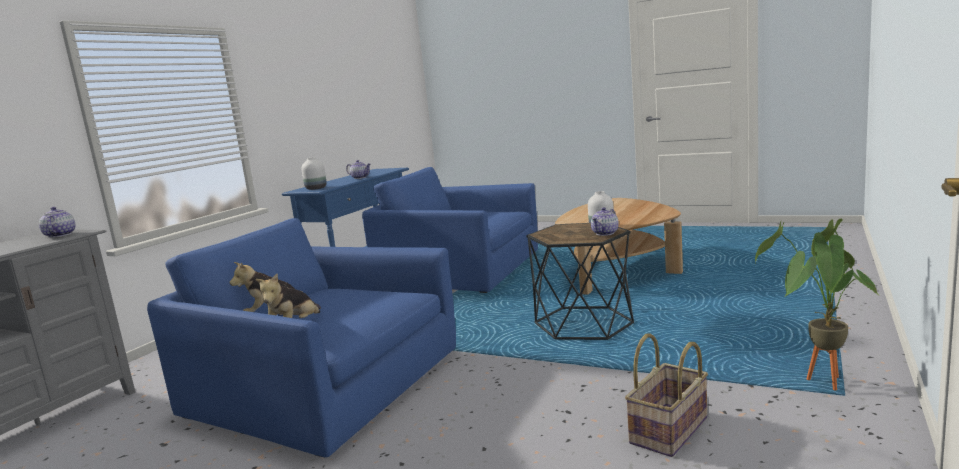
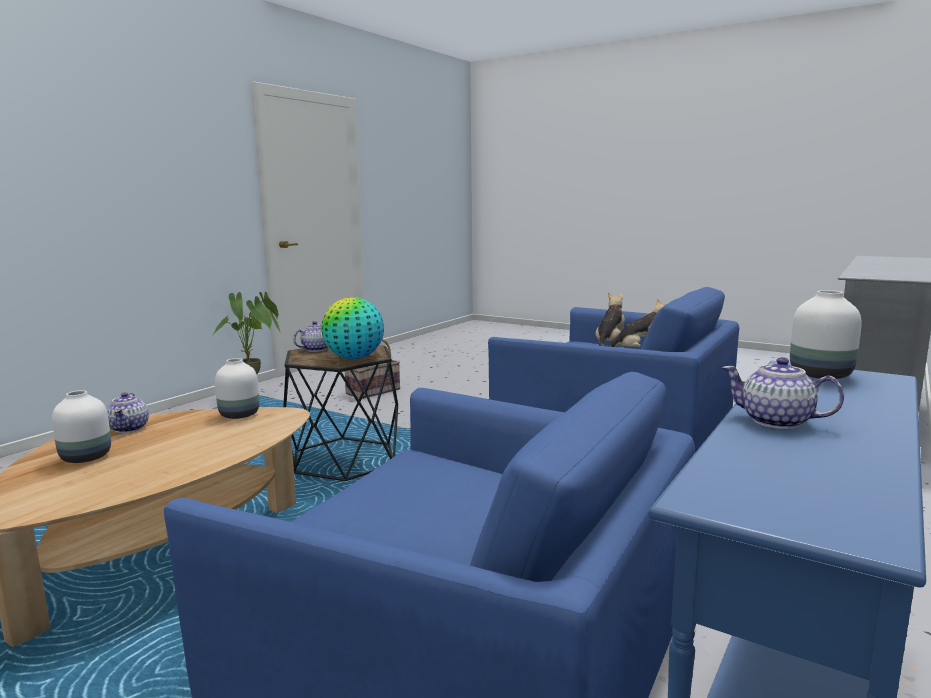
camera: 175 degrees left, 0 degrees up
(59, 235) = (877, 275): teapot -> teapot (129, 428)
(556, 231) = (354, 358): none -> globe
(633, 208) = (87, 457): none -> white vase

